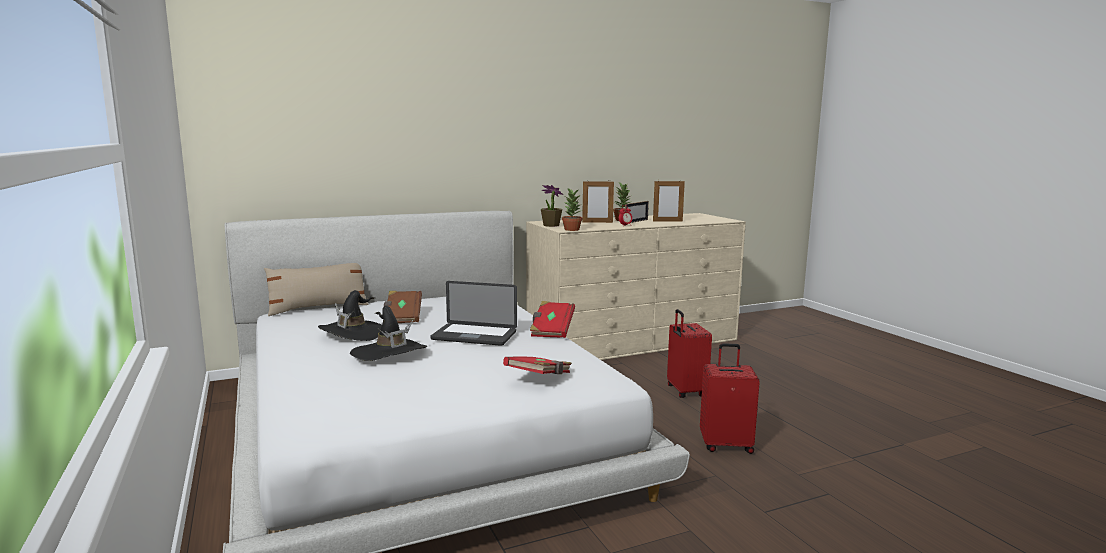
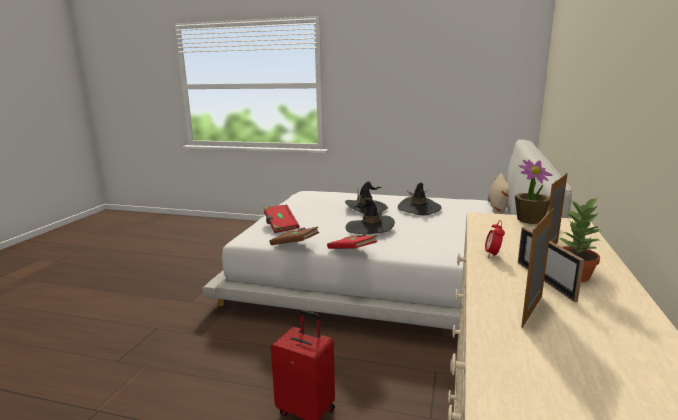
camera: 130 degrees right, 5 degrees up
(402, 317) = (446, 223): brown book -> brown book (295, 245)
(474, 336) = (369, 228): laptop -> black hat
(571, 229) = (479, 219): potted plant -> none
(726, 445) = (211, 363): red suitcase -> none

